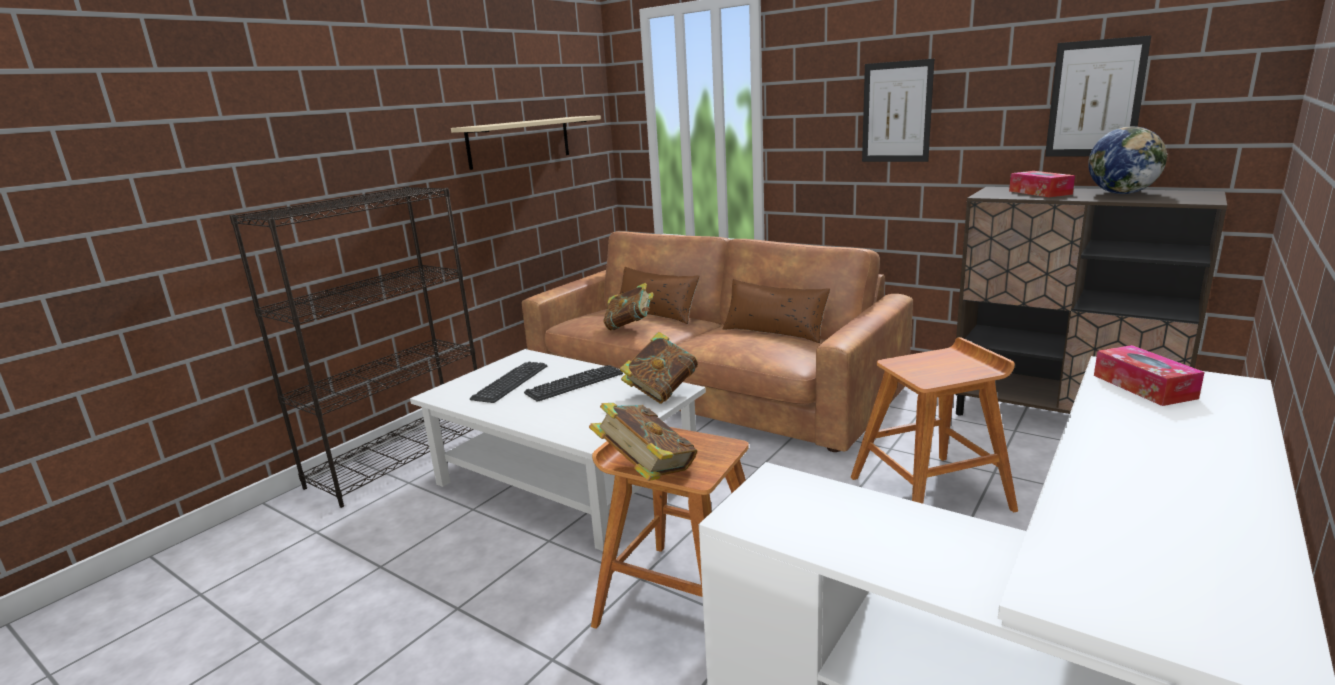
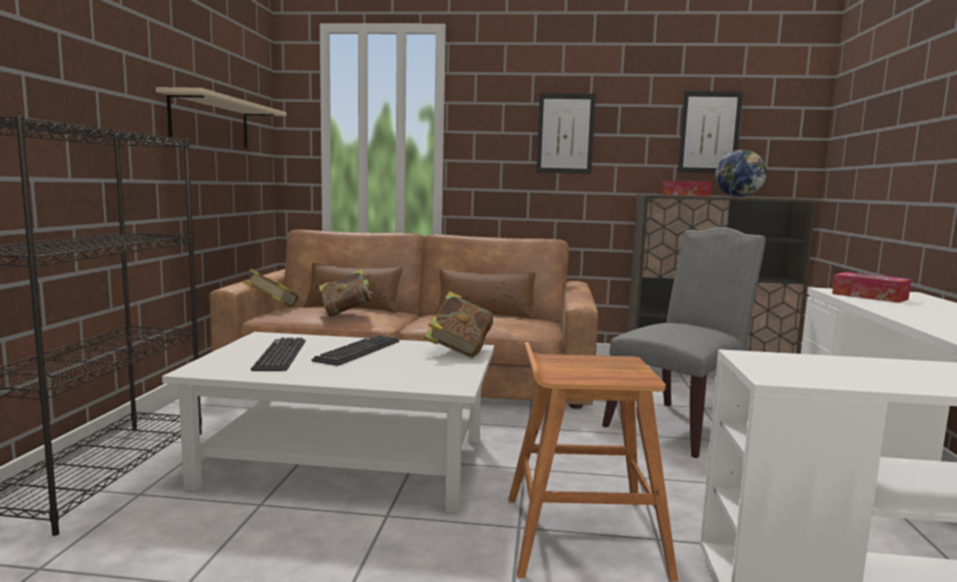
camera: 30 degrees left, 10 degrees down
(646, 472) = (592, 381): book -> book (272, 308)
(931, 493) = (679, 425): brown stool -> grey chair

